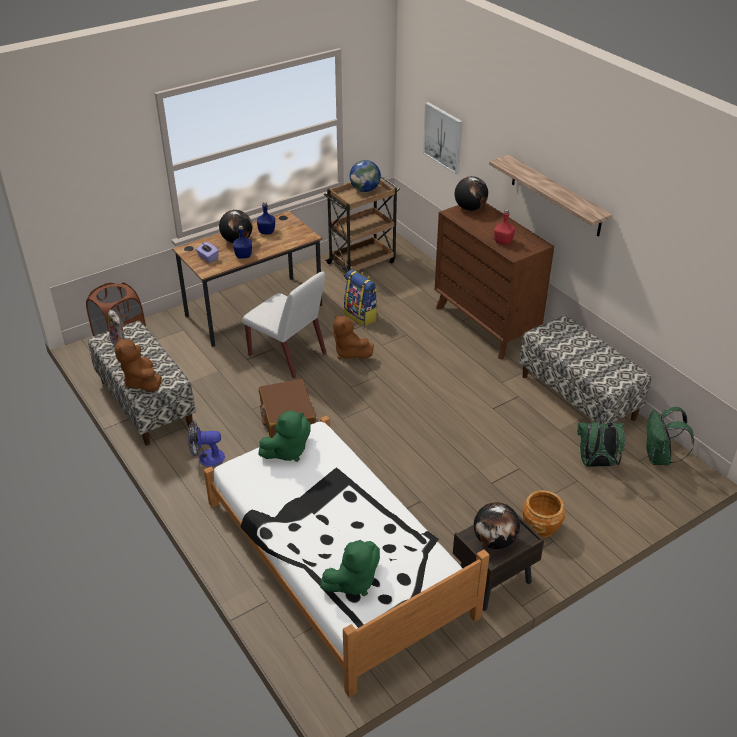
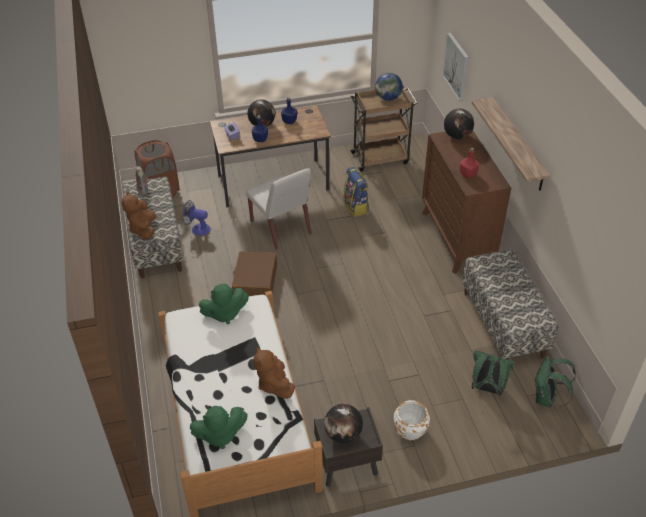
camera: 20 degrees right, 5 degrees up
(206, 458) = (179, 300): fan -> fan (197, 229)
(349, 353) = (330, 237): brown plush toy -> brown plush toy (274, 384)
(541, 527) = (410, 430): brown planter -> white planter

